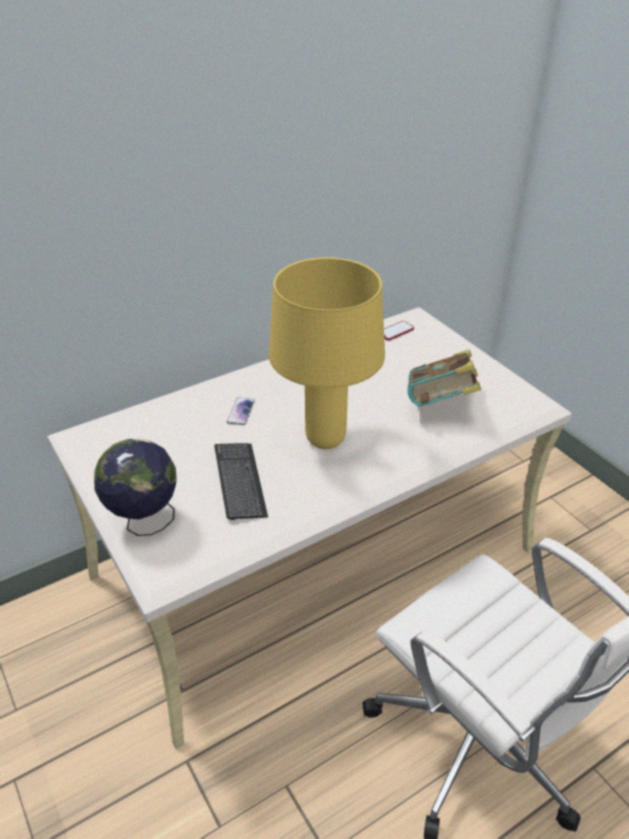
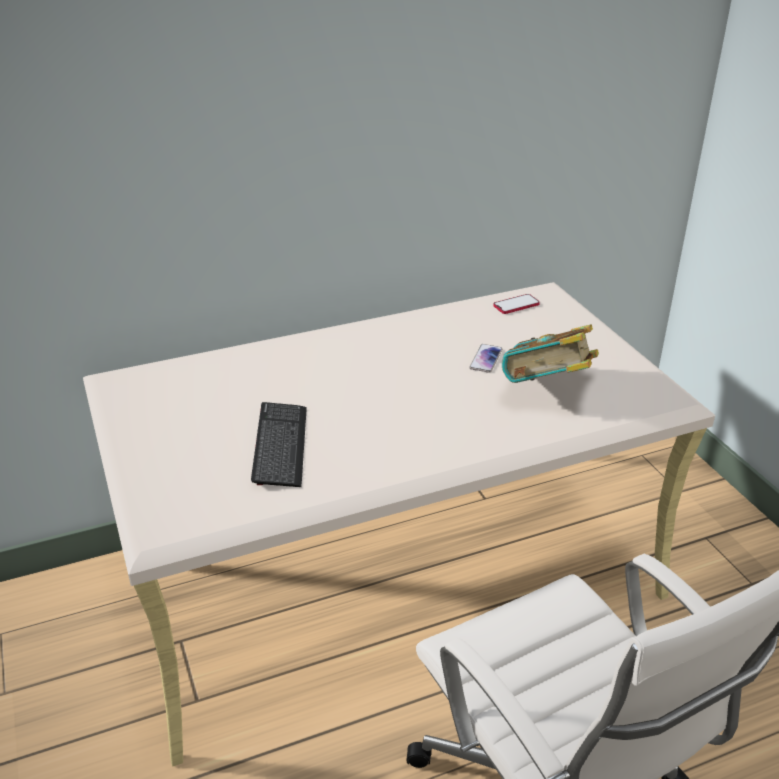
camera: 10 degrees right, 5 degrees down
(144, 522) = (158, 475): globe -> none
(241, 412) = (305, 373): phone -> phone (485, 359)
(324, 439) = (394, 411): yellow table lamp -> none

